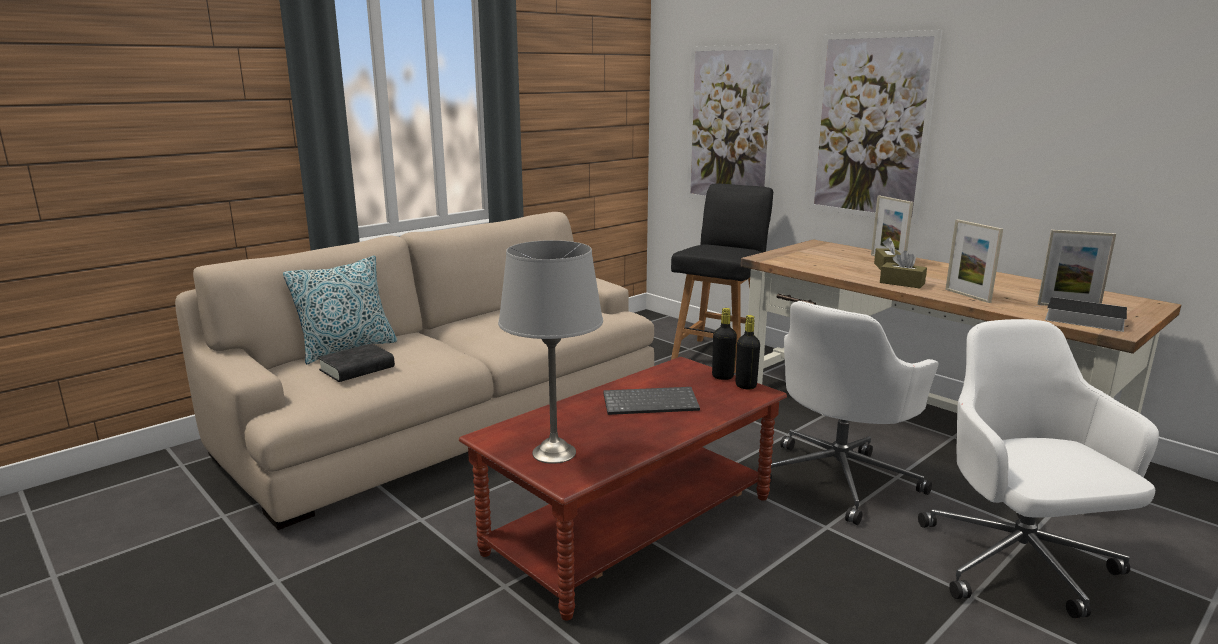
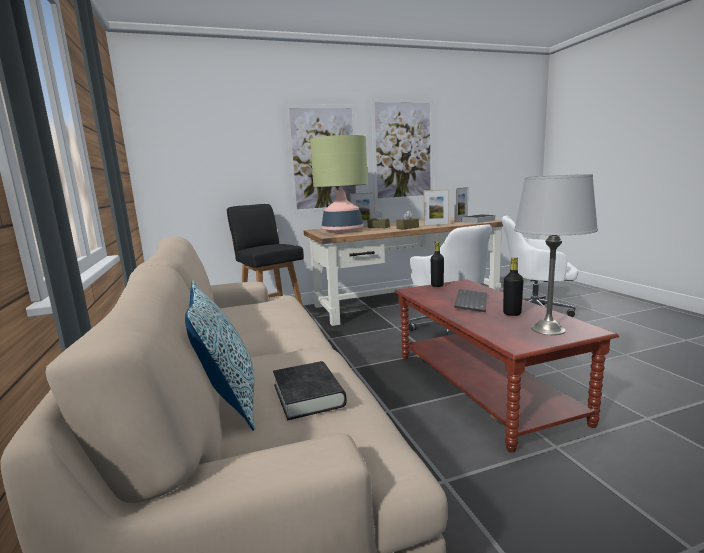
camera: 65 degrees left, 5 degrees down
(730, 126) = (219, 167): picture -> picture (403, 150)
(746, 386) = (454, 283): black bottle -> black bottle (512, 313)
(823, 256) = (342, 231): none -> table lamp

